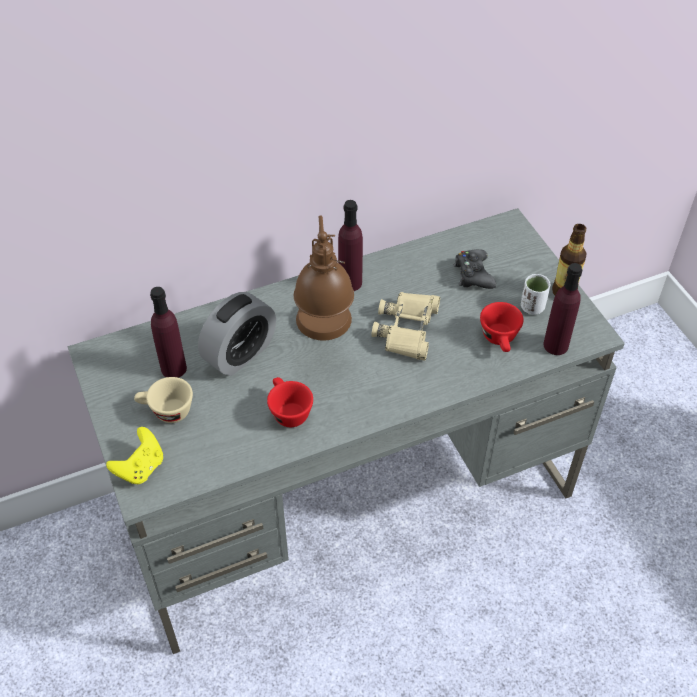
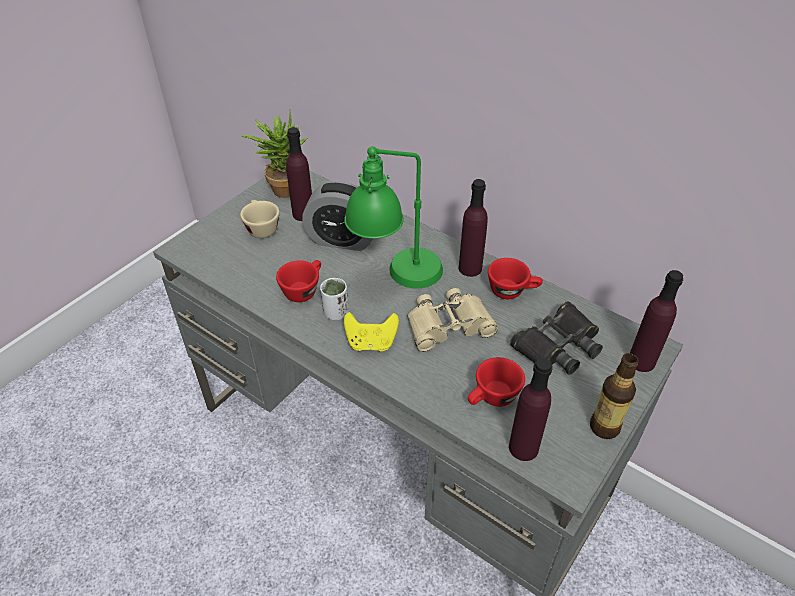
camera: 60 degrees right, 5 degrees down
(112, 369) = (282, 187): none -> potted plant
(141, 468) = (202, 238): yellow game controller -> yellow game controller (371, 343)
(325, 338) = (396, 279): brown table lamp -> green table lamp
(397, 270) = (512, 291): none -> red cup
(473, 274) = (557, 345): black game controller -> black binoculars
(519, 238) = (641, 361): none -> purple bottle
(532, 307) = (558, 408): white cup -> white cup (336, 313)

